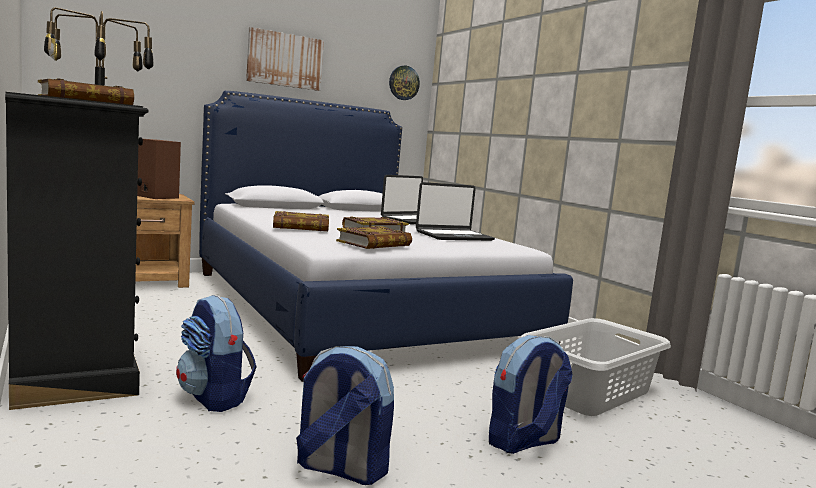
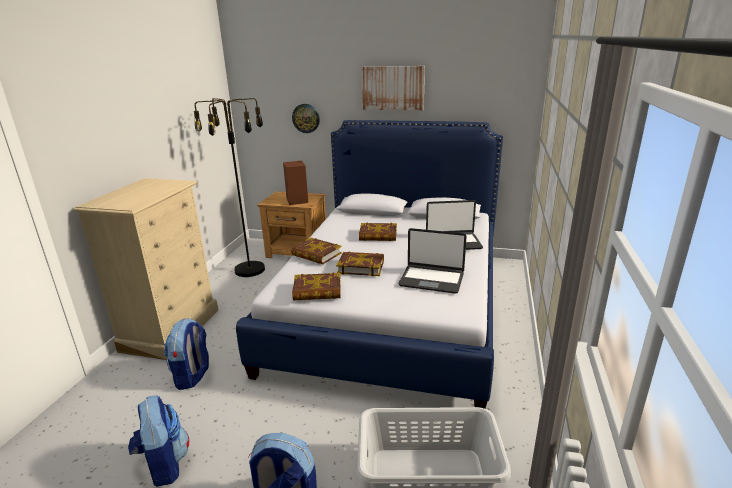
camera: 45 degrees right, 15 degrees up
(74, 369) = (171, 329): black dresser -> beige dresser
(86, 101) = (140, 194): book -> book (378, 235)
(404, 83) = (510, 92): wall clock -> wall clock (306, 118)

